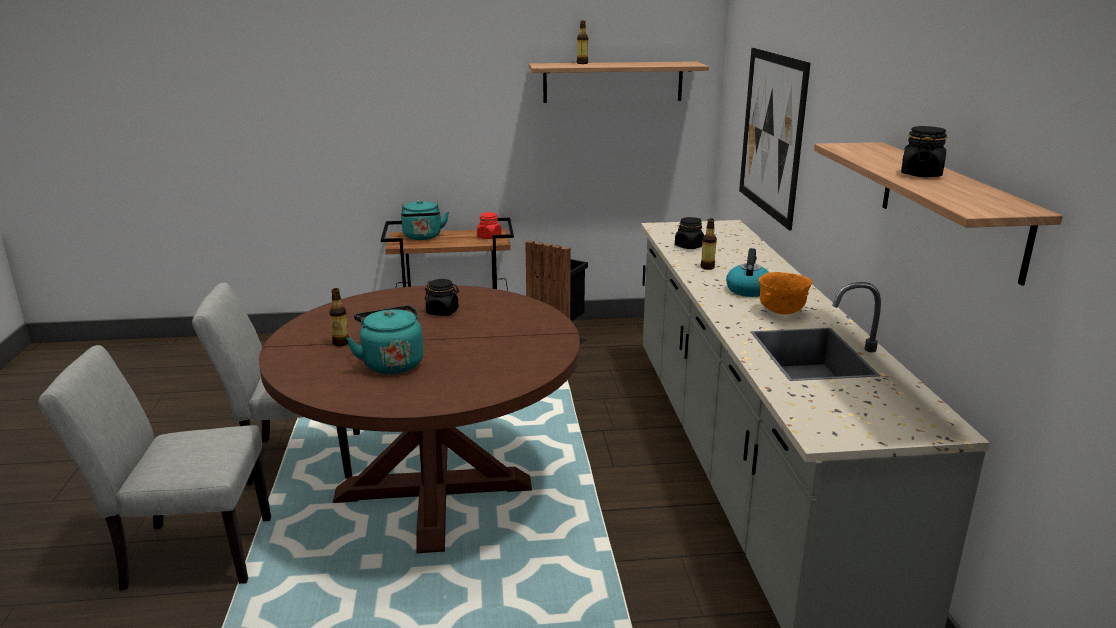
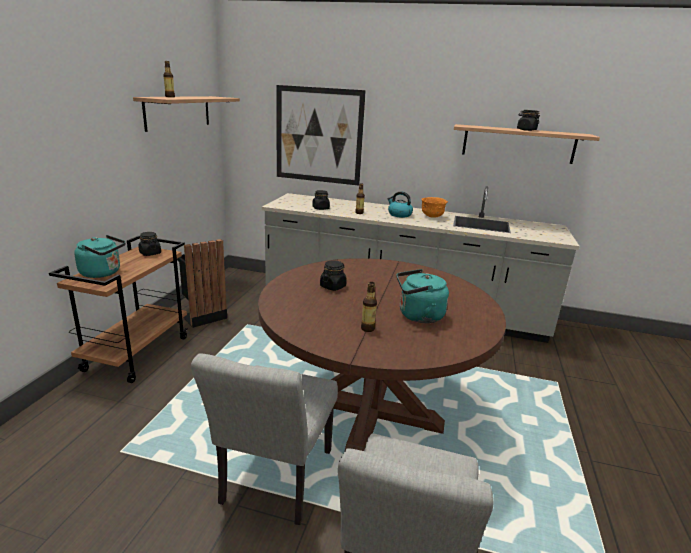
camera: 70 degrees left, 0 degrees up
(489, 237) = (150, 253): red jar -> black jar

